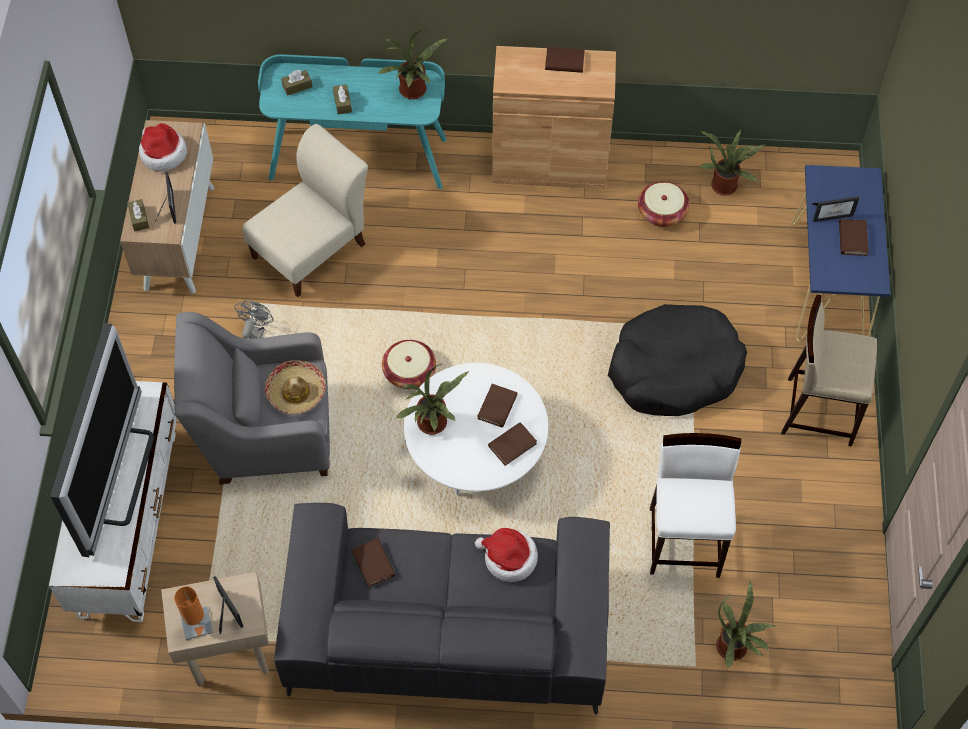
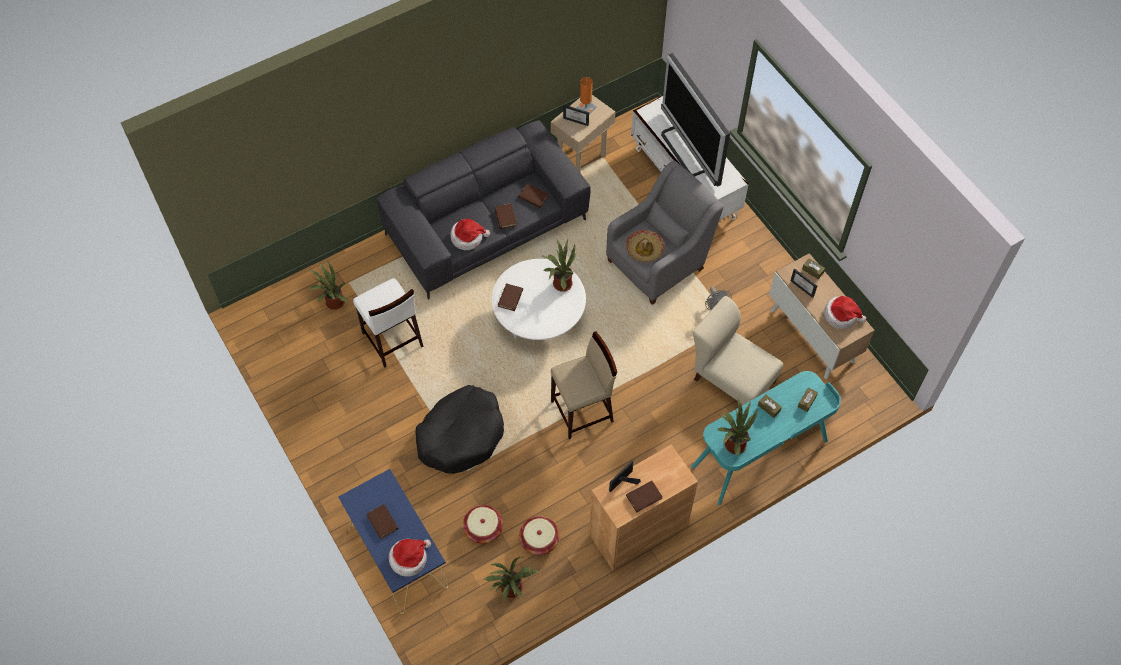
camera: 145 degrees right, 0 degrees up
(312, 247) = (731, 378): beige chair -> beige chair turned 120 degrees clockwise
(409, 372) = (611, 340): basket -> basket (483, 528)
(497, 407) = (534, 313): brown book -> brown book (505, 217)
(818, 410) = (358, 462): beige stool -> beige stool (583, 411)
(832, 214) = (405, 532): picture frame -> picture frame (622, 483)
(843, 188) = (409, 558): none -> hat

